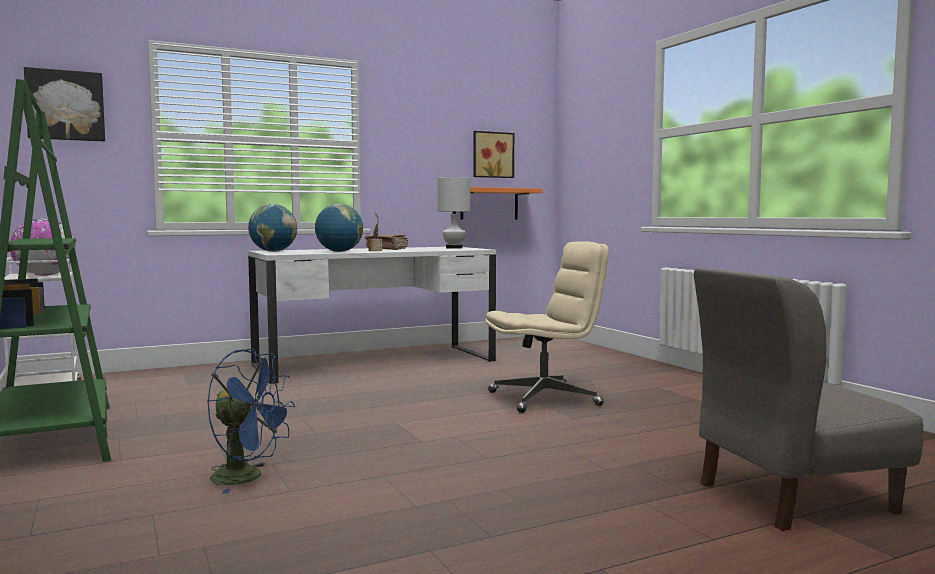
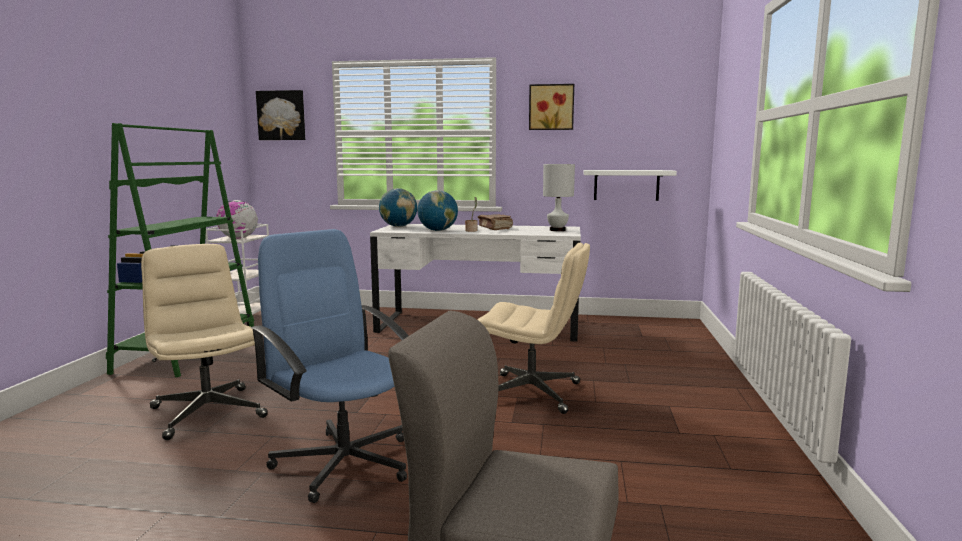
camera: 35 degrees right, 5 degrees up
(247, 478) = (207, 412): blue fan -> beige office chair
(489, 204) = (626, 185): orange shelf -> white shelf
(492, 155) = (632, 136): picture -> picture (551, 107)
(504, 473) = (344, 462): none -> blue office chair

